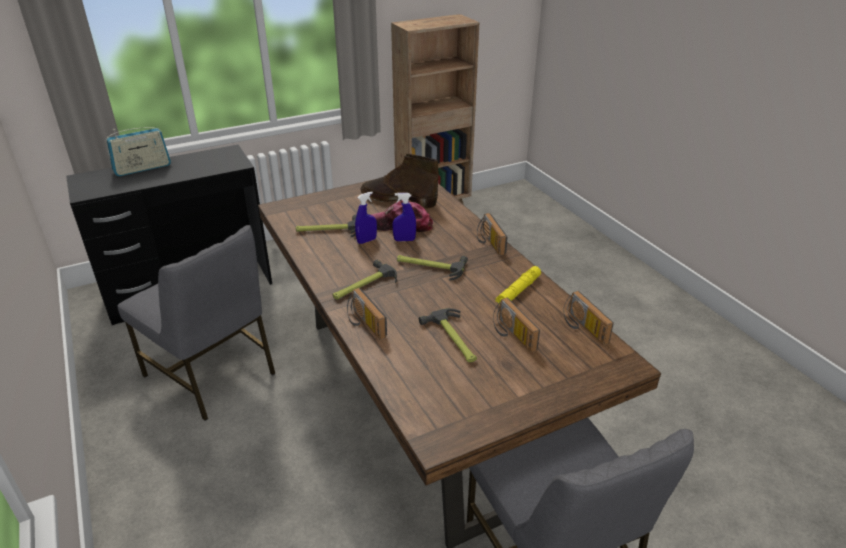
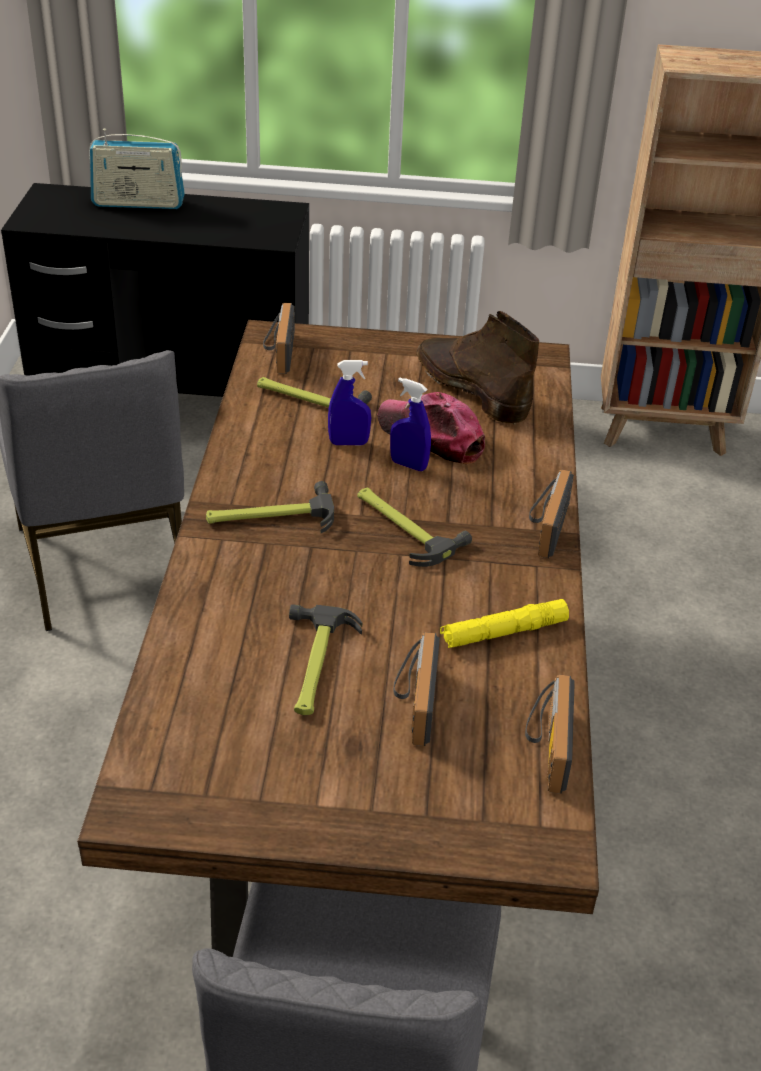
camera: 30 degrees right, 5 degrees up
(363, 324) = (210, 579): radio -> radio (277, 351)

